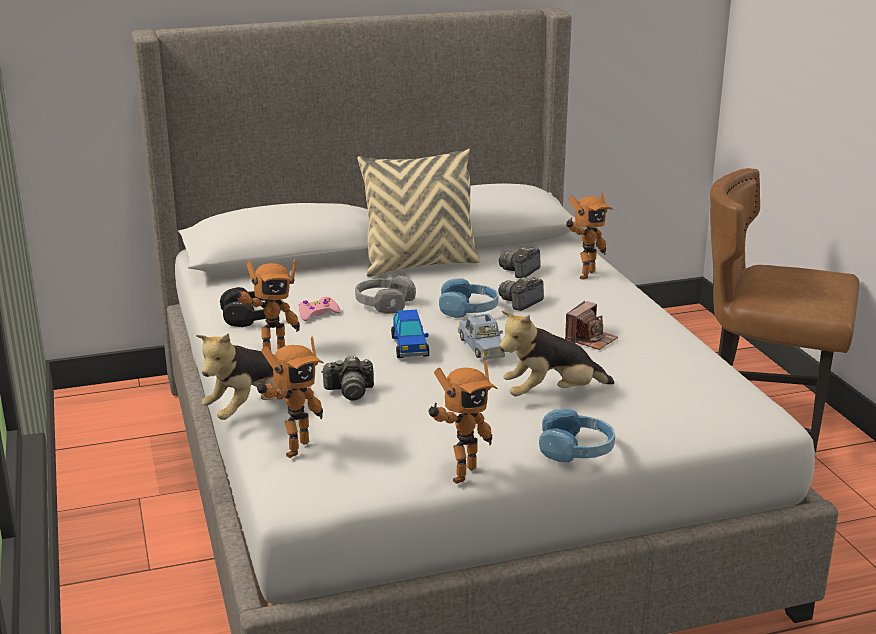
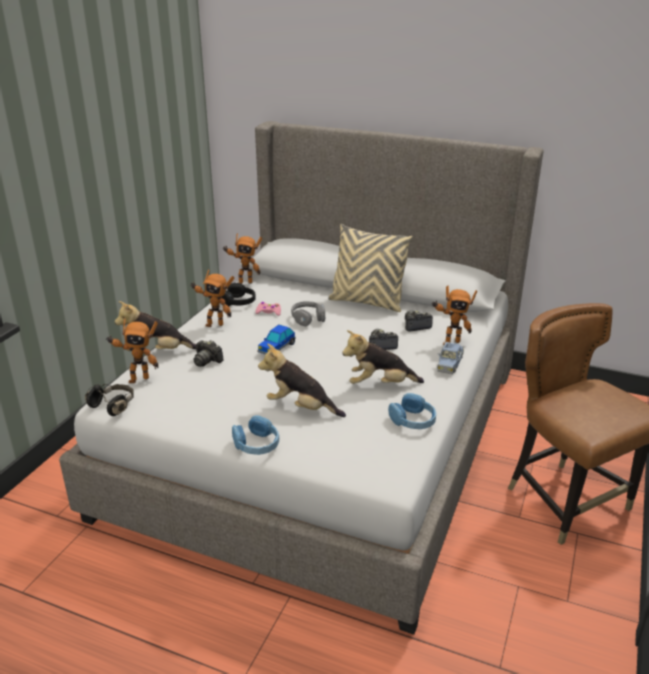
camera: 40 degrees right, 5 degrees up
(314, 492) = (113, 405): none -> black headphones
(460, 473) = (183, 428): toy robot -> toy robot (244, 283)
(469, 309) = (345, 338): blue headphones -> blue headphones (413, 421)
(481, 347) = (312, 363): blue toy car -> blue toy car (449, 363)
(590, 339) = (380, 384): camera -> plush toy

